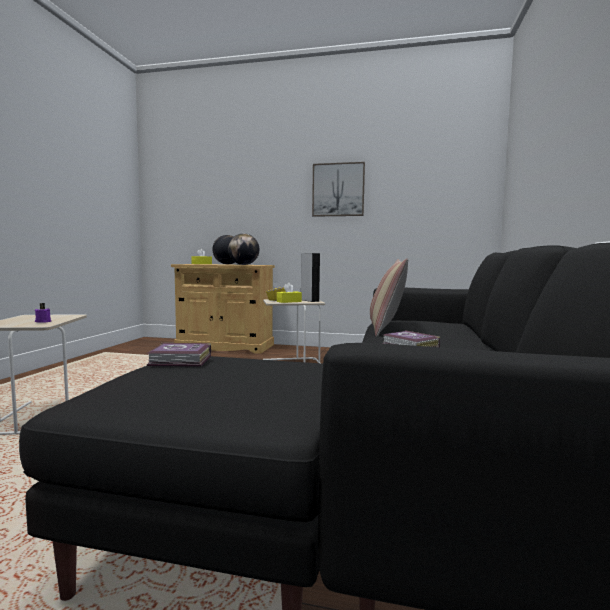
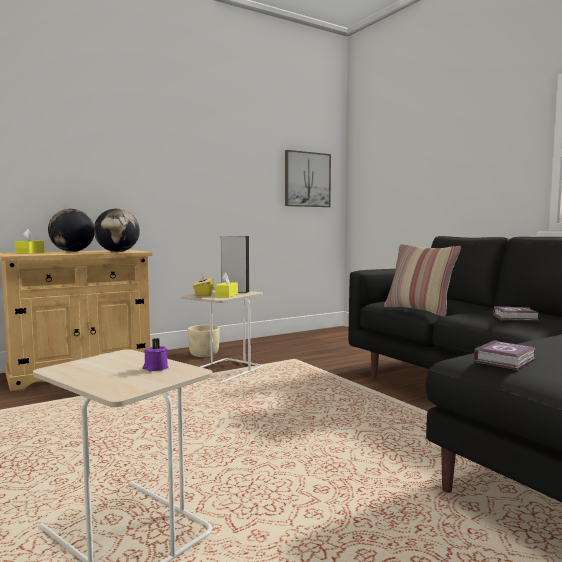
camera: 45 degrees left, 0 degrees up
(311, 353) = (204, 354): none -> beige planter
(338, 190) = (206, 158): picture -> picture (307, 179)

